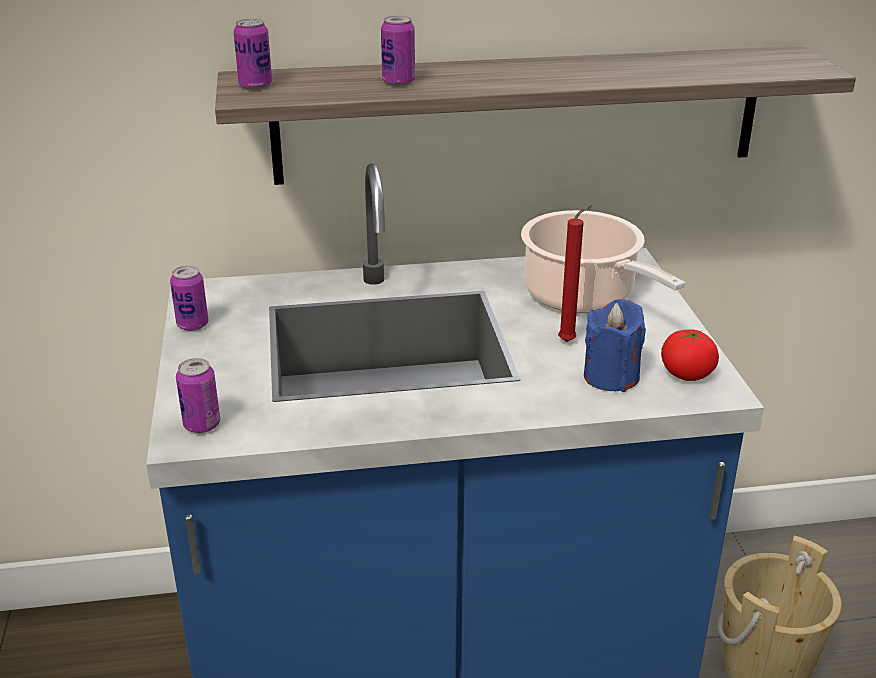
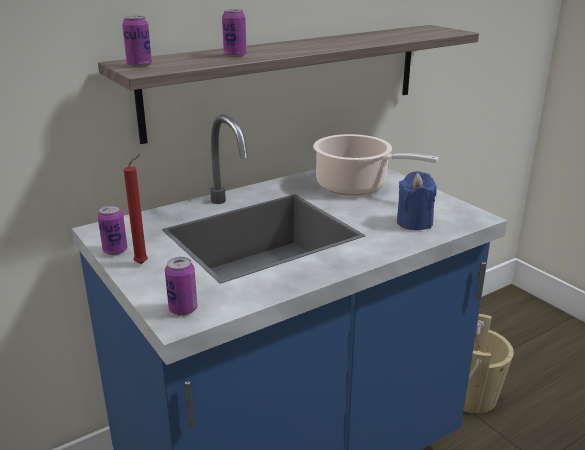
camera: 25 degrees left, 5 degrees down
(569, 341) = (372, 210): red candle -> red candle (143, 263)
(686, 374) = (452, 213): tomato -> none

